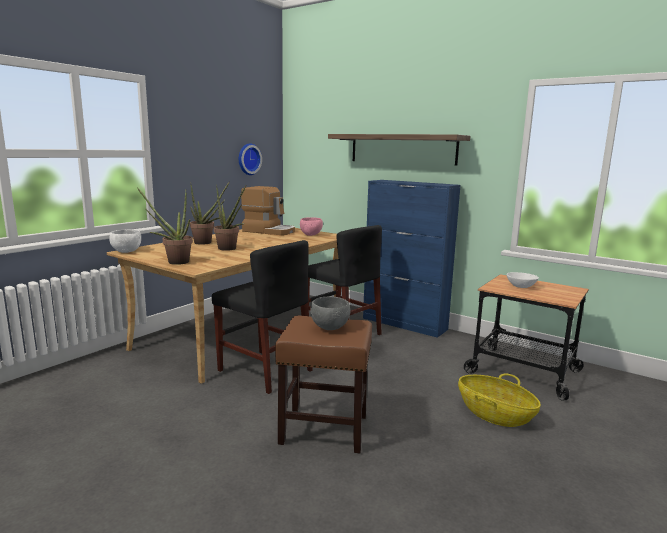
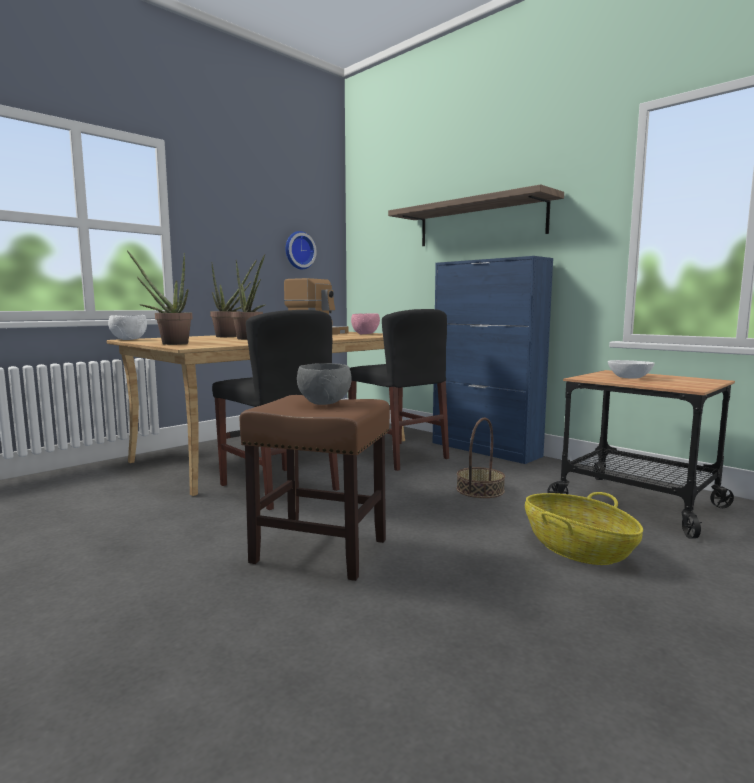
camera: 10 degrees right, 5 degrees down
(414, 365) = (480, 490): none -> basket

